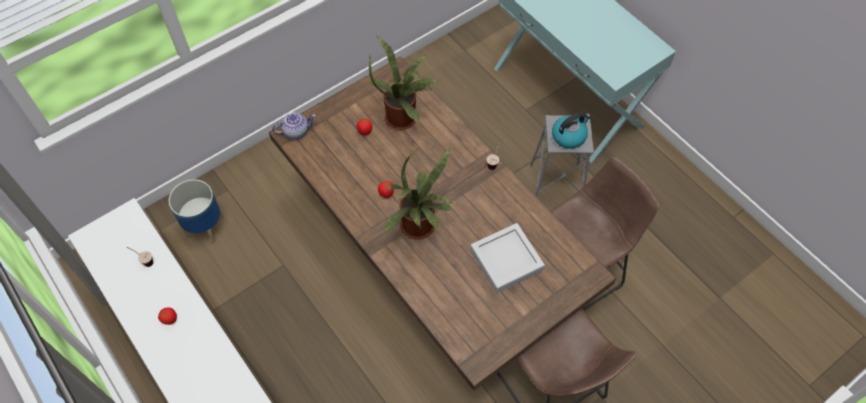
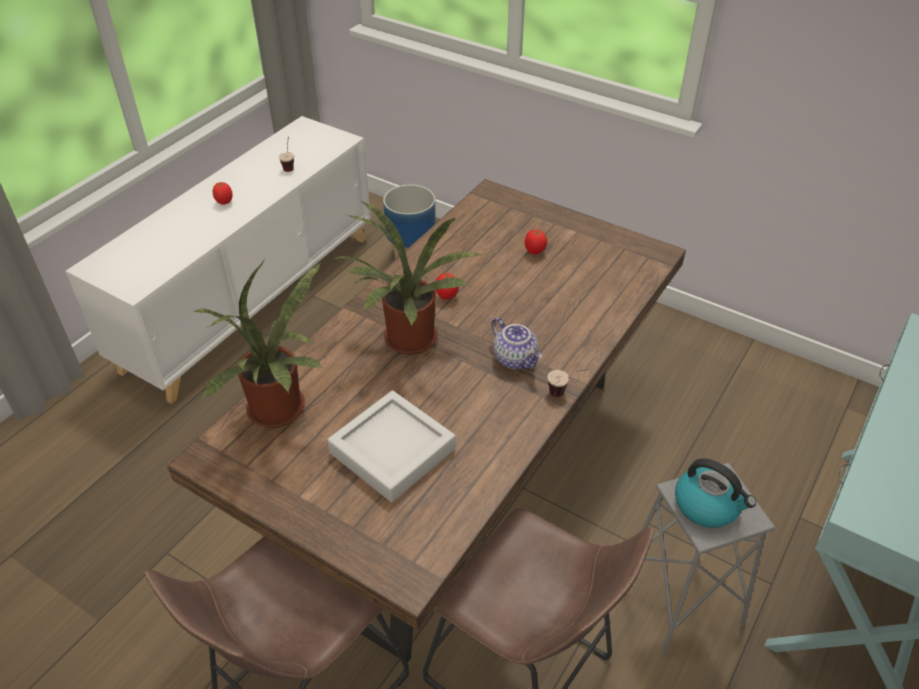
camera: 70 degrees right, 15 degrees down
(296, 131) = (498, 198): teapot -> teapot (516, 359)
(404, 117) = (584, 280): potted plant -> potted plant (280, 412)

